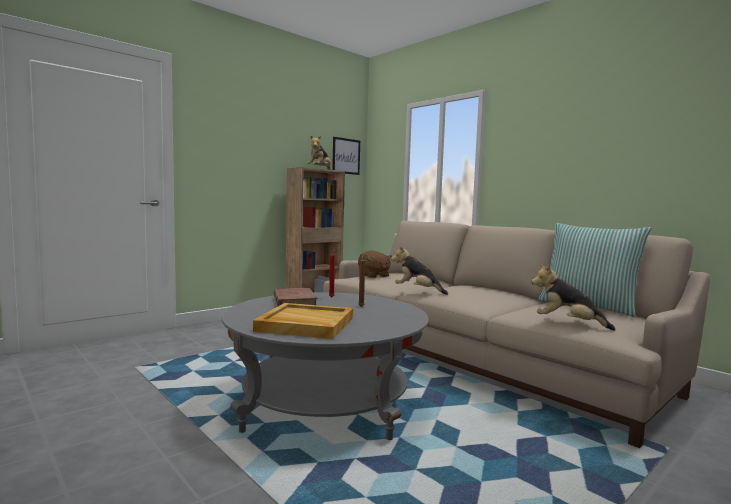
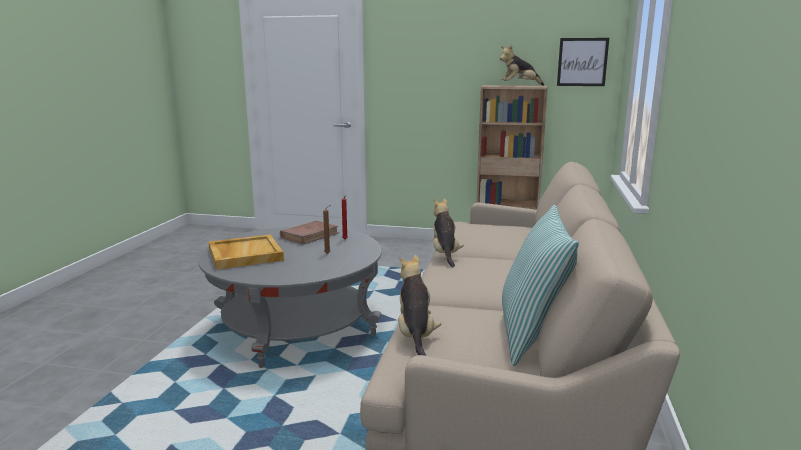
camera: 55 degrees right, 10 degrees up
(373, 276) = (484, 227): brown plush toy -> none

